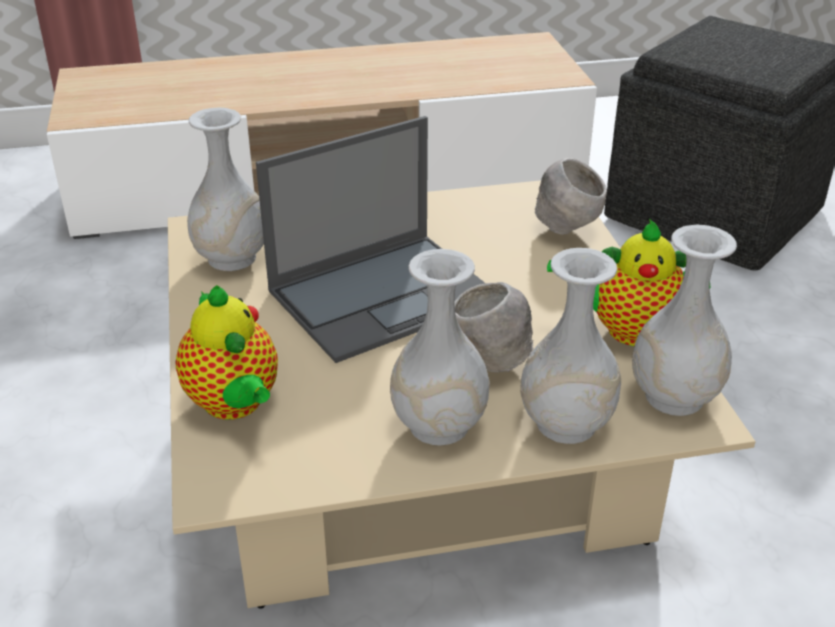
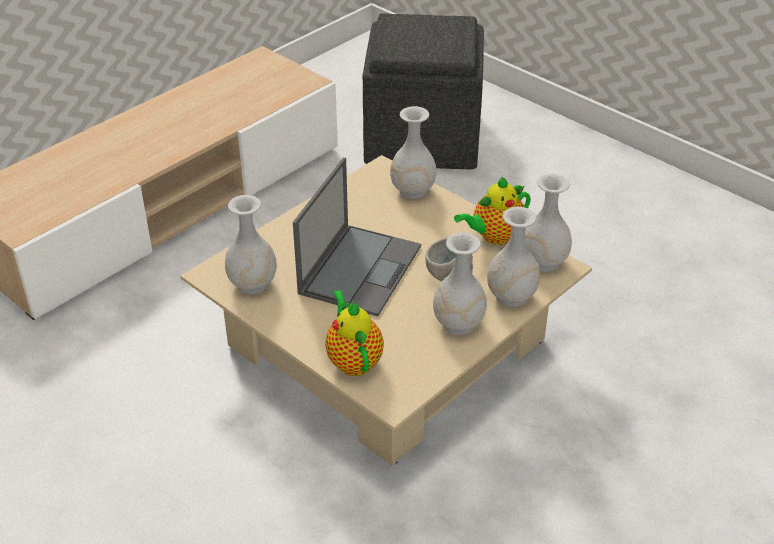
camera: 35 degrees left, 5 degrees up
(234, 404) = (353, 360): teapot -> teapot turned 135 degrees counterclockwise
(567, 230) = (412, 190): grey bowl -> white vase

